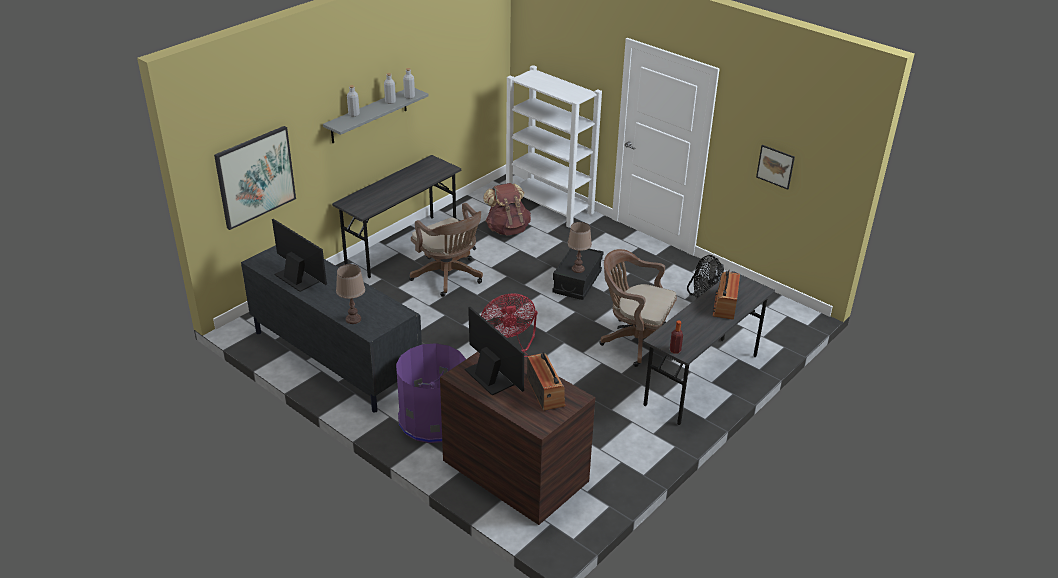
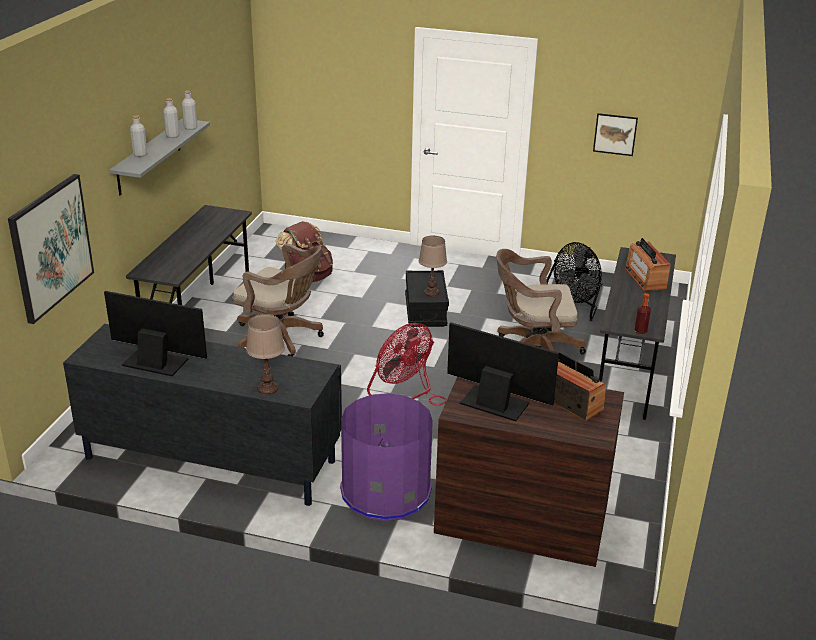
camera: 25 degrees left, 5 degrees down
(549, 205) = (334, 245): white bookcase -> none

